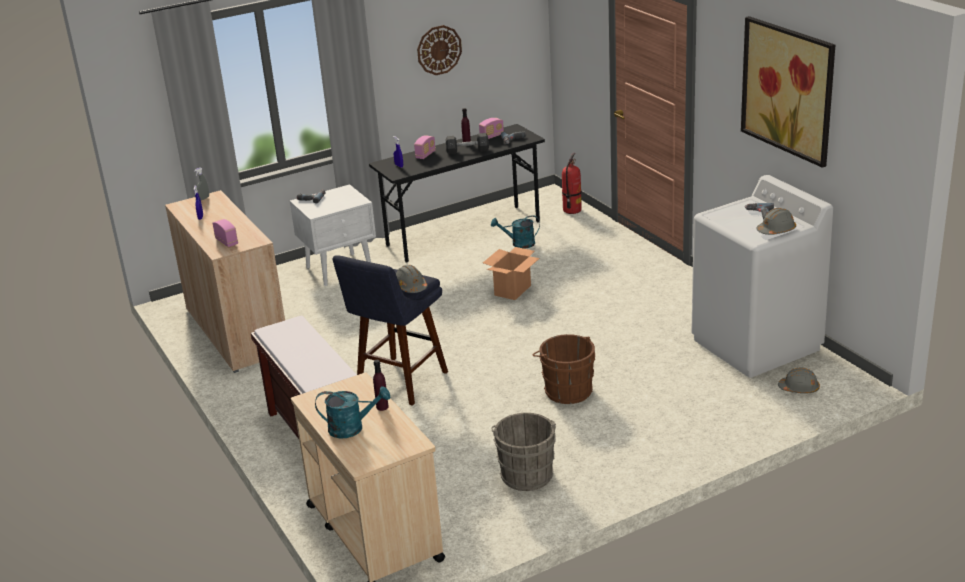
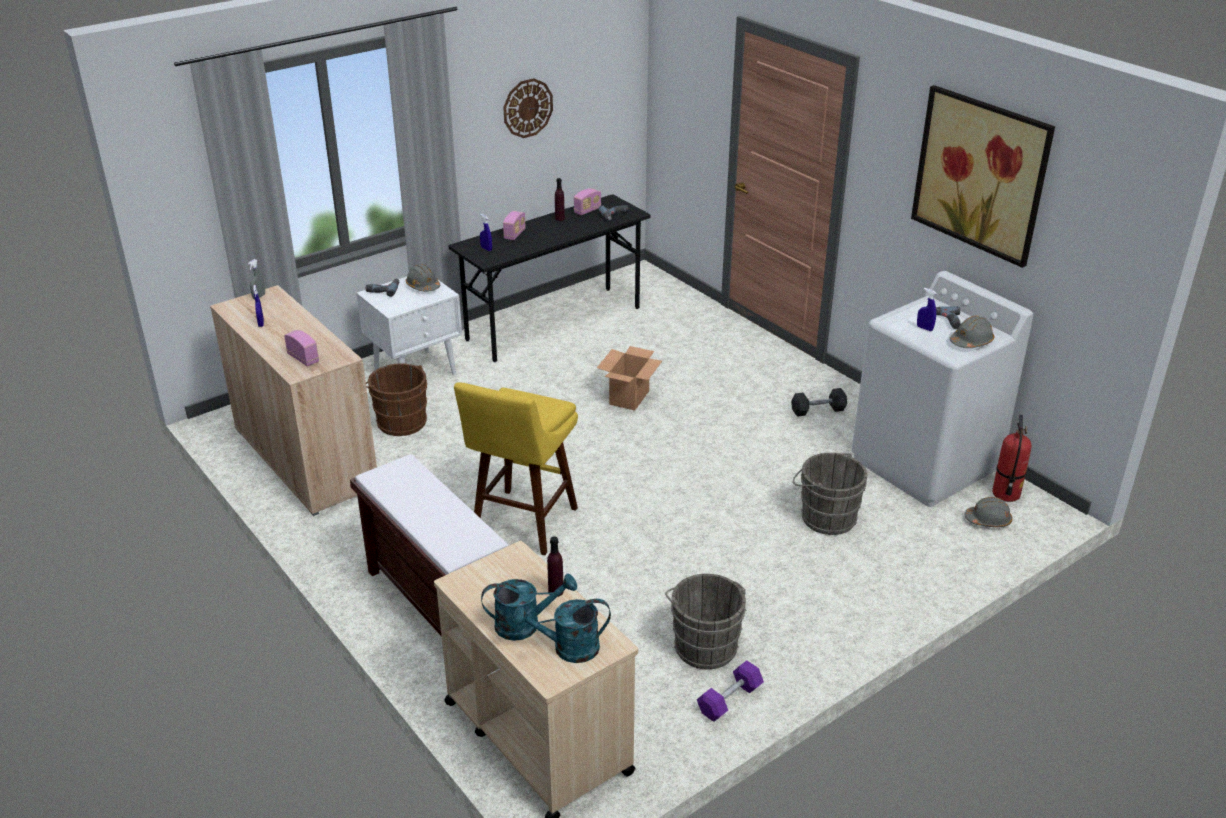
camera: 10 degrees left, 5 degrees up
(399, 384) = (522, 526): blue stool -> yellow stool
(410, 287) = (544, 416): grey hard hat -> grey hard hat (423, 286)
(467, 151) = (564, 229): grey dumbbell -> grey dumbbell (818, 410)
(519, 244) = (622, 337): turquoise watering can -> turquoise watering can (567, 649)
(536, 513) = (729, 700): none -> purple dumbbell
(566, 390) = (724, 529): brown bucket -> brown bucket (400, 421)
(572, 210) = (672, 293): fire extinguisher -> fire extinguisher (1005, 494)
(656, 383) = (825, 517): none -> grey bucket
(739, 220) = (924, 328): none -> blue spray bottle

